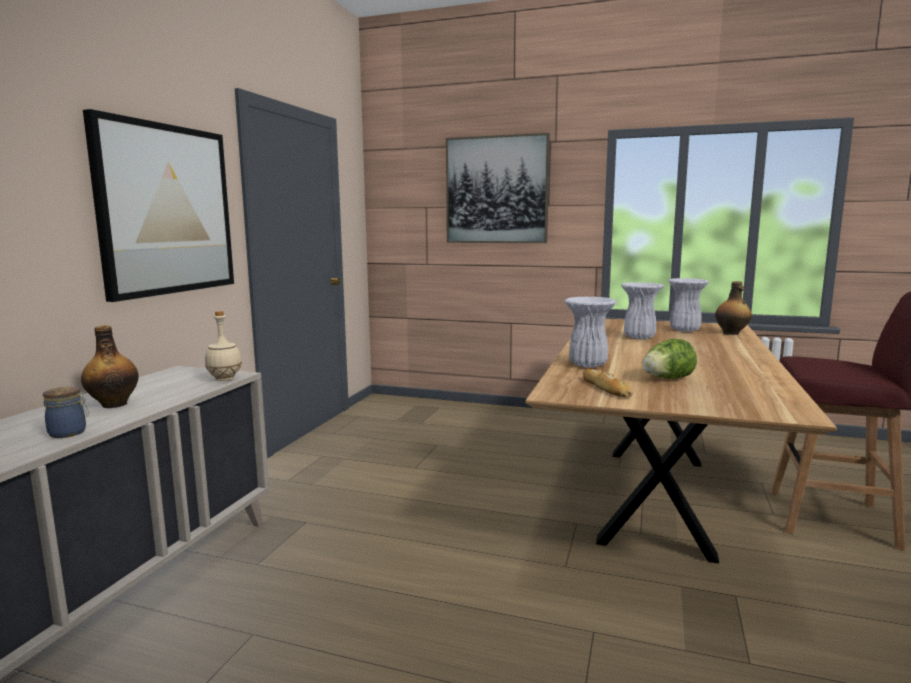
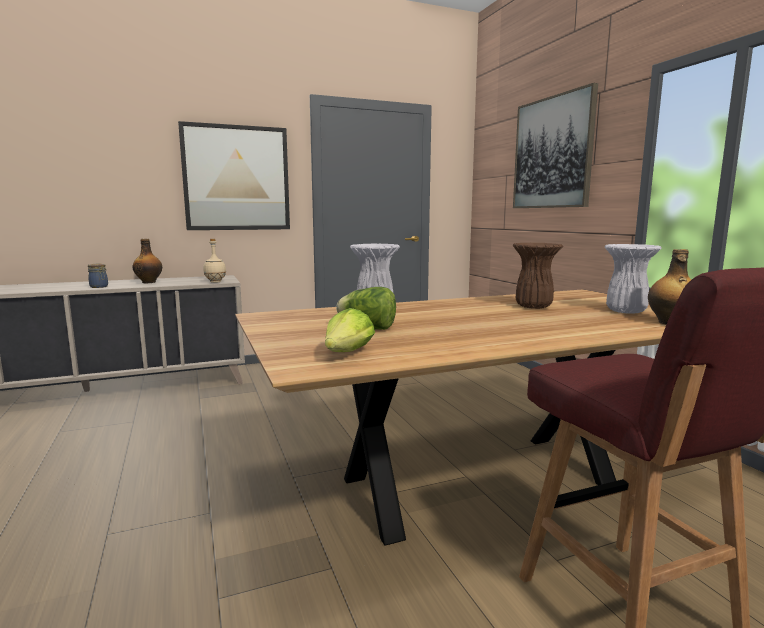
camera: 50 degrees right, 0 degrees up
(606, 388) = (302, 320): bread -> none
(638, 337) = (533, 306): white vase -> brown vase
(758, 398) = (348, 353): none -> lettuce

